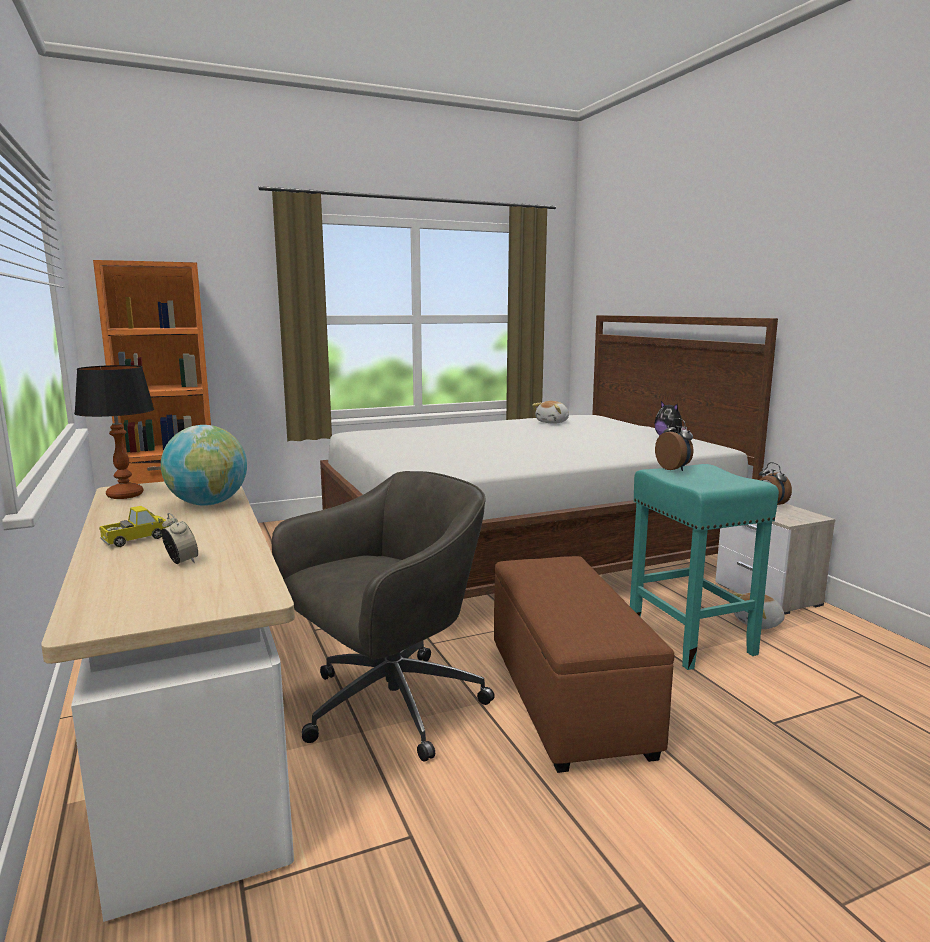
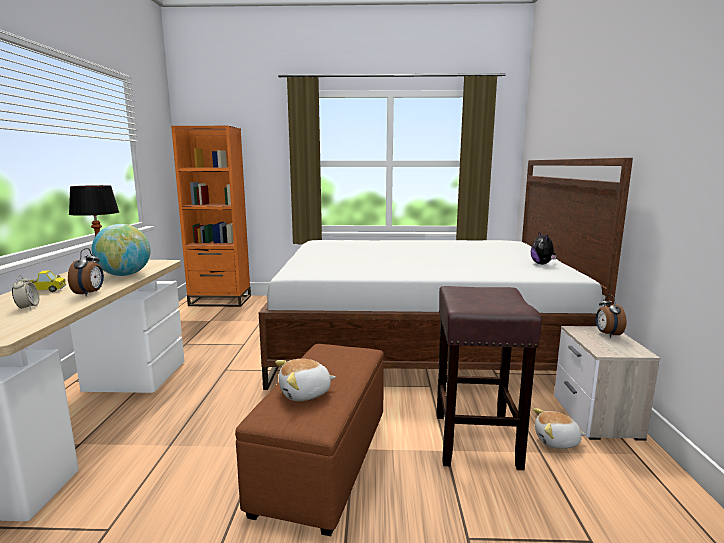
camera: 25 degrees right, 0 degrees up
(388, 707) = (204, 432): grey office chair -> none
(553, 422) = (469, 244): plush toy -> plush toy (305, 393)
(674, 469) = (472, 288): alarm clock -> alarm clock (90, 293)
(688, 638) = (475, 439): turquoise stool -> brown stool

